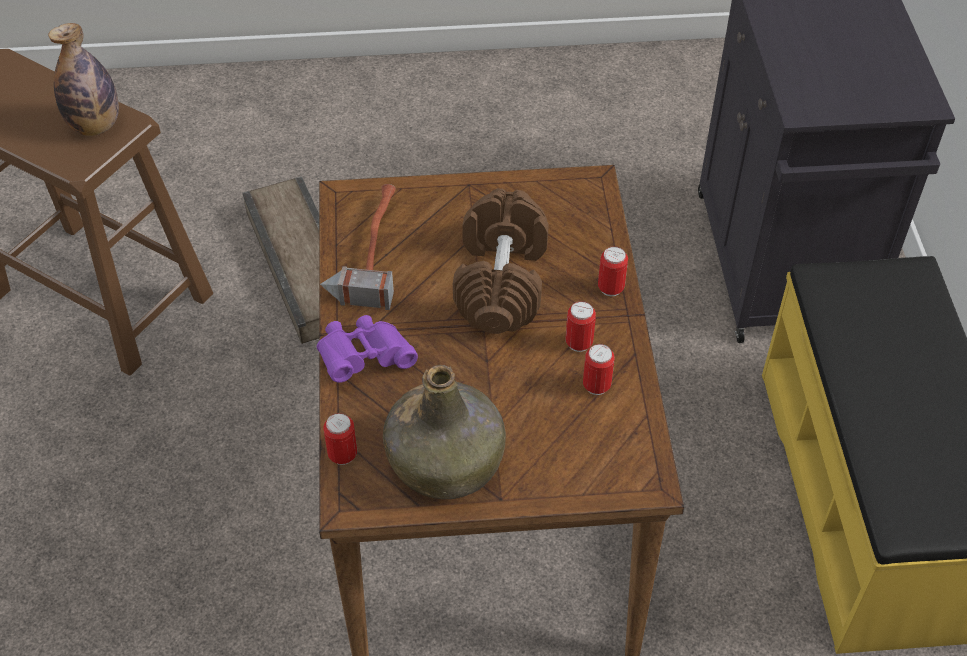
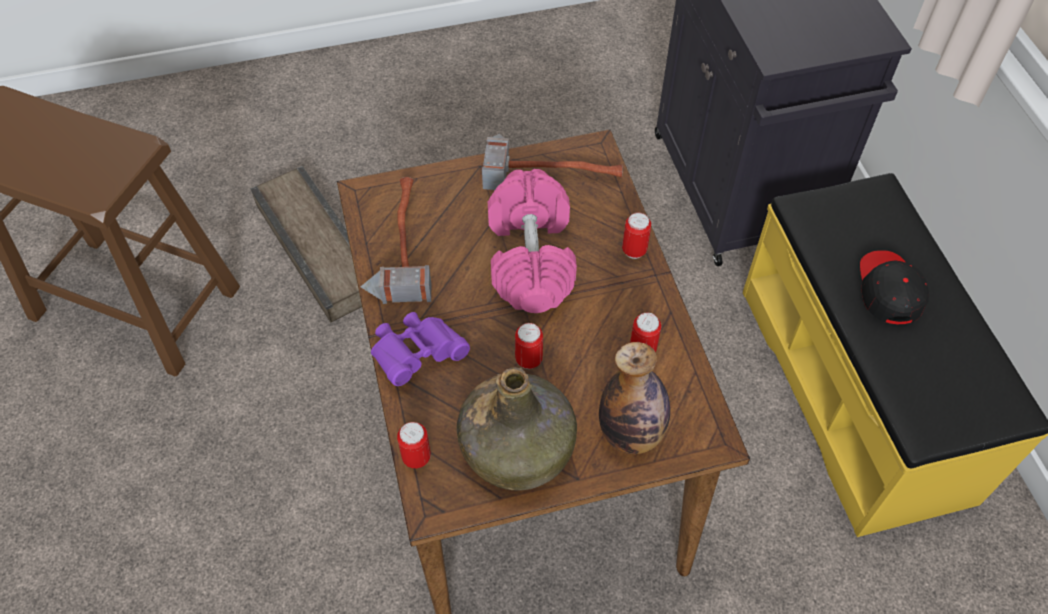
camera: 10 degrees left, 5 degrees up
(95, 126) = (105, 153): bottle -> bottle (631, 433)
(500, 281) = (530, 258): brown dumbbell -> pink dumbbell
(544, 198) = (553, 170): none -> hammer
(579, 343) = (616, 309): can -> can (528, 360)
(898, 377) = (888, 290): none -> black cap

